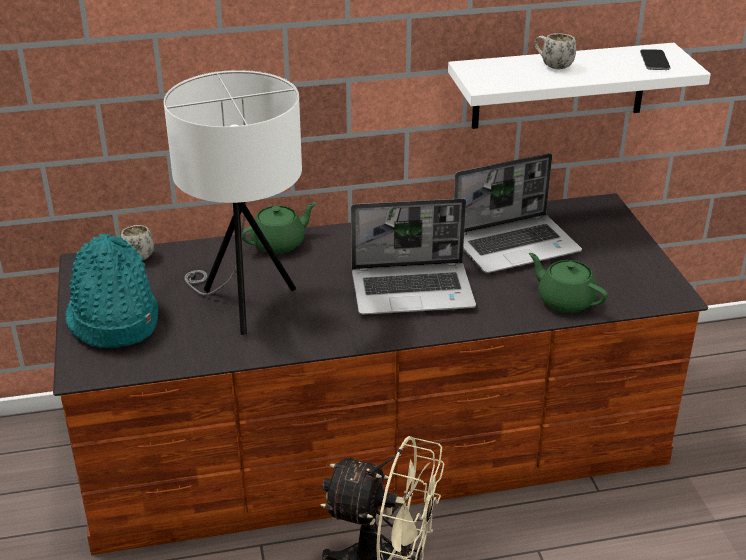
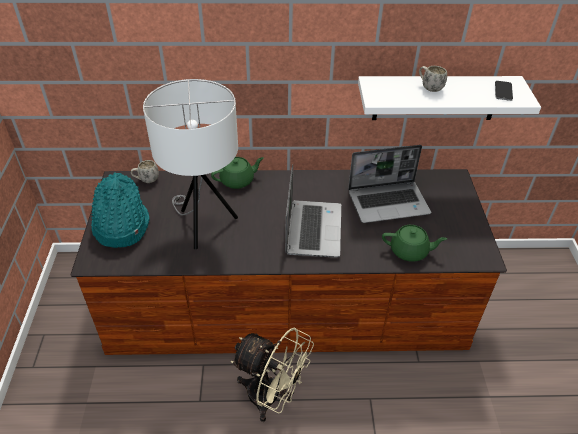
camera: 10 degrees right, 10 degrees up
(413, 290) = (312, 229): laptop -> laptop turned 90 degrees counterclockwise
(565, 300) = (410, 251): green teapot -> green teapot turned 135 degrees clockwise

